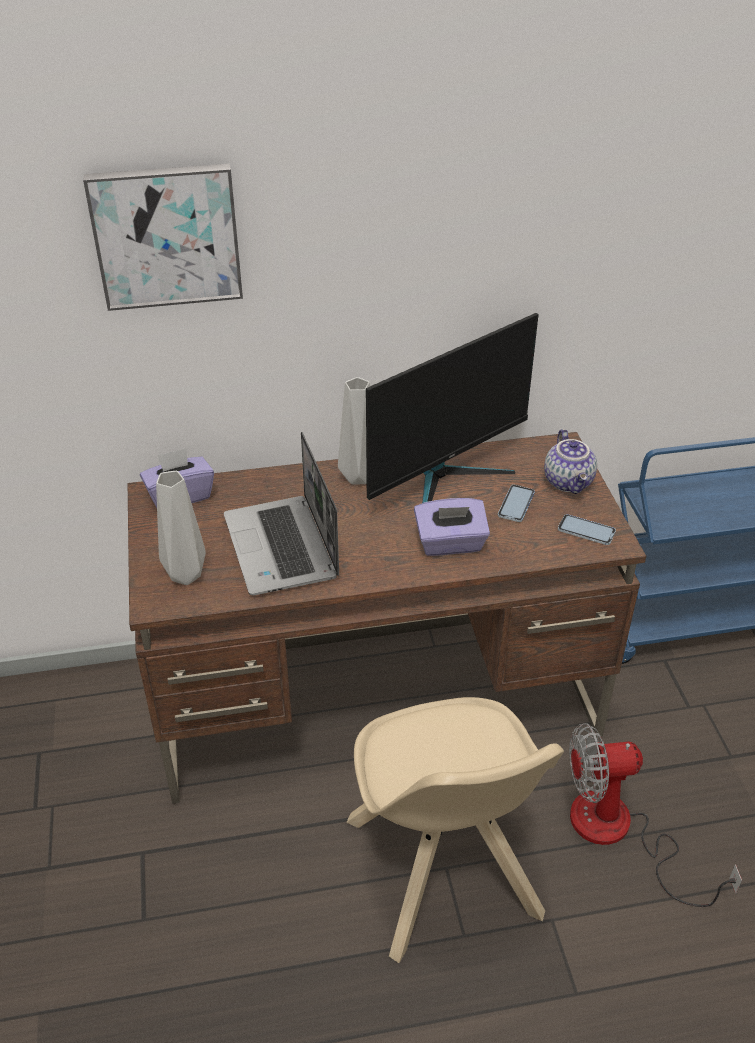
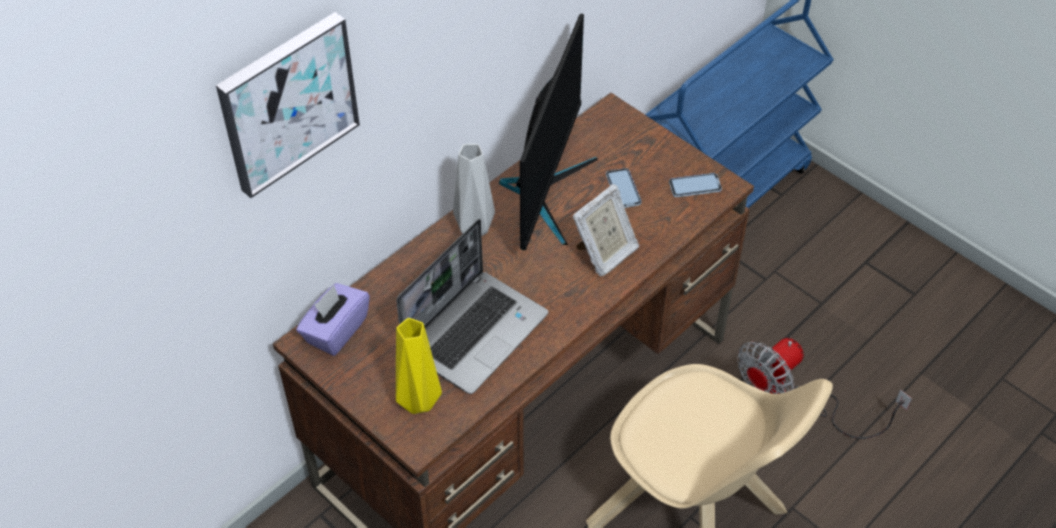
camera: 35 degrees left, 10 degrees up
(184, 576) = (419, 404): grey vase -> yellow vase
(283, 548) = (475, 331): laptop -> laptop turned 90 degrees counterclockwise
(450, 544) = (604, 254): purple tissue box -> picture frame
(569, 482) = (646, 146): teapot -> none

